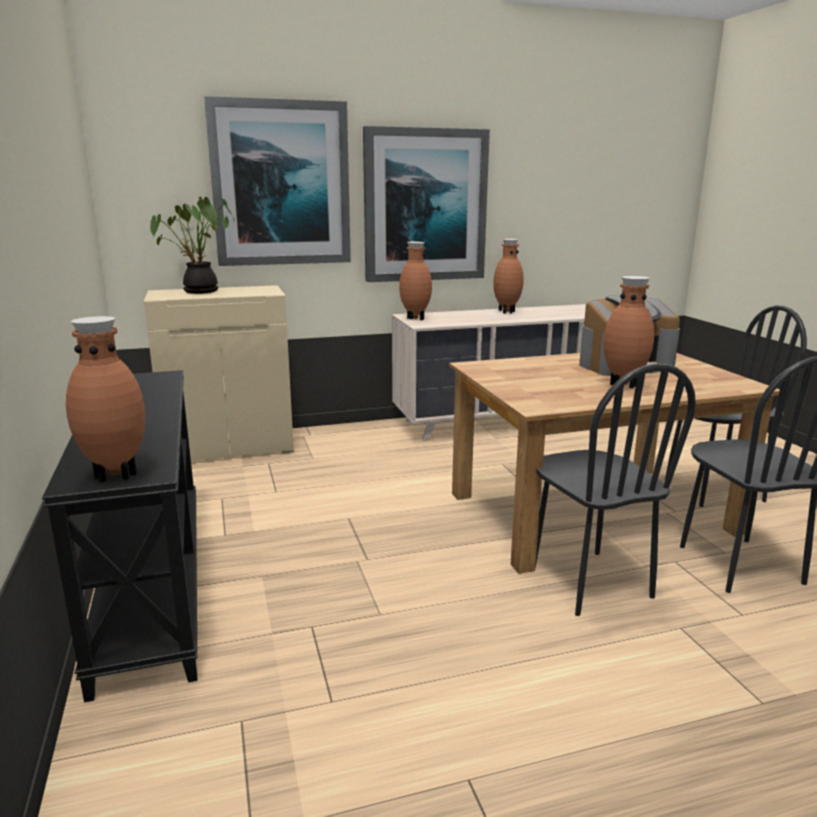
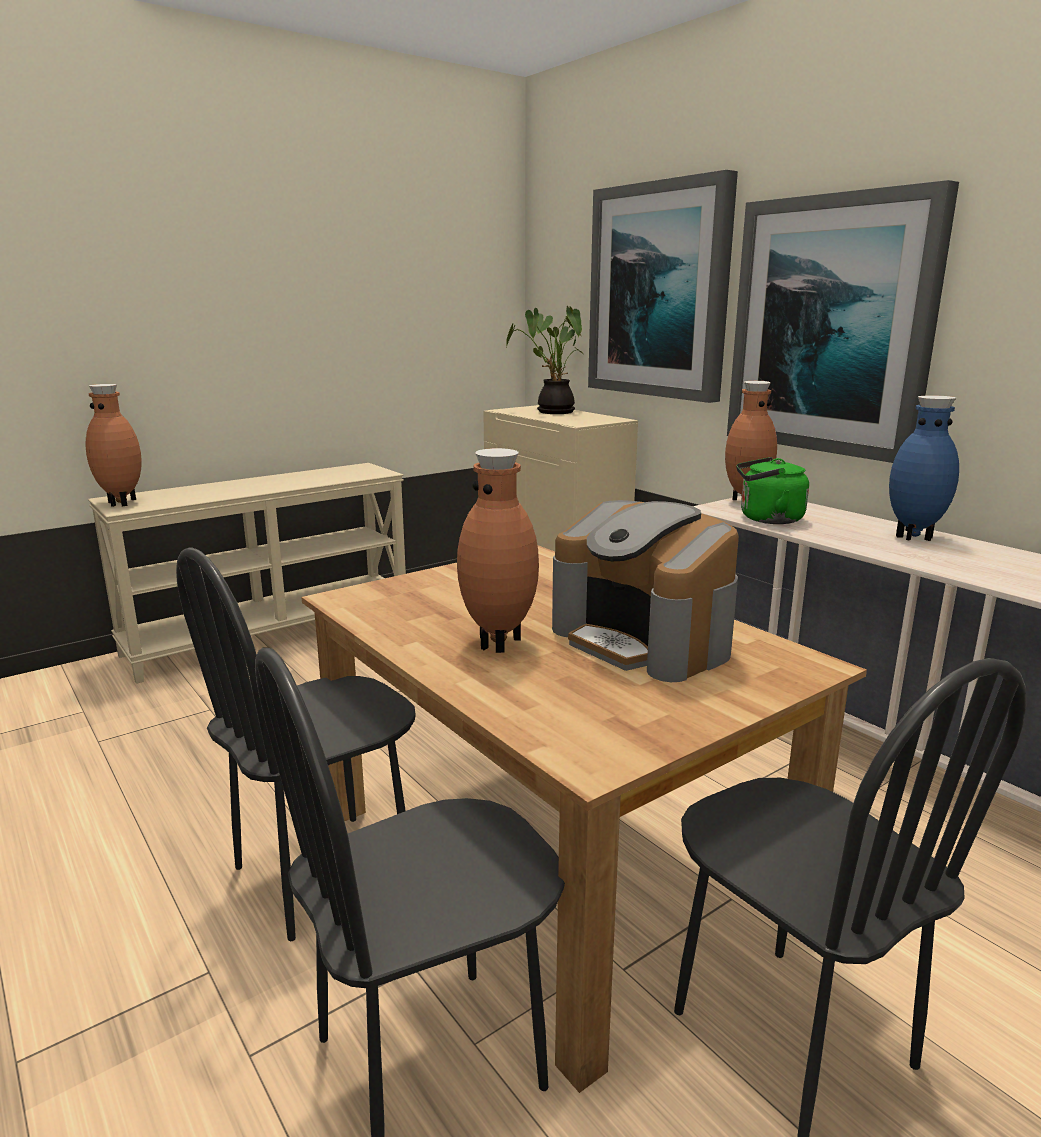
camera: 70 degrees right, 0 degrees up
(150, 583) = (271, 633): black console table -> beige console table
(455, 321) = (767, 519): none -> green kettle
(506, 312) = (913, 536): brown vase -> blue vase

